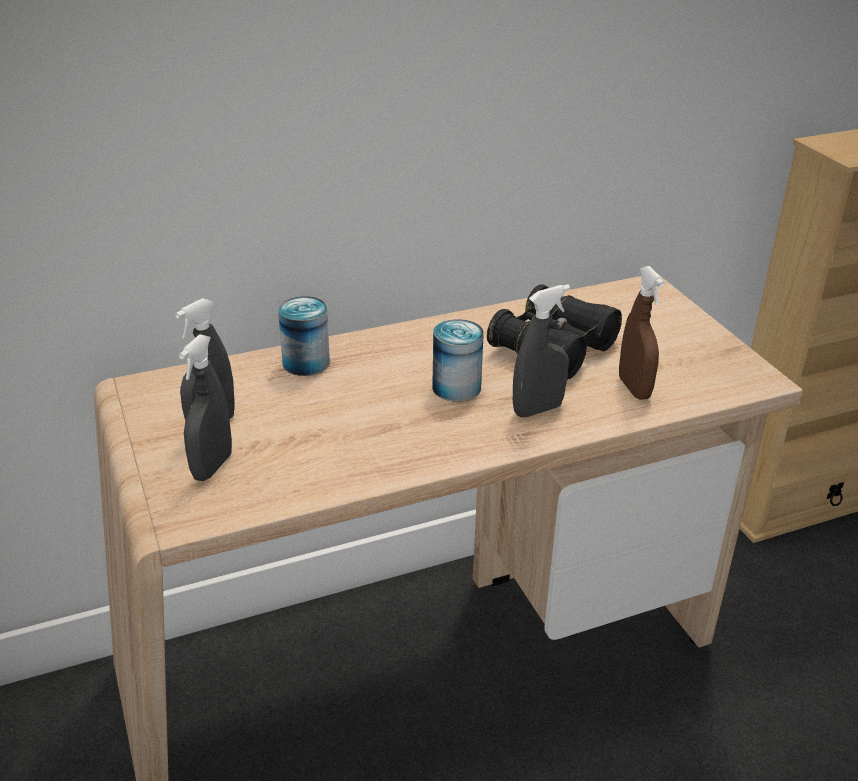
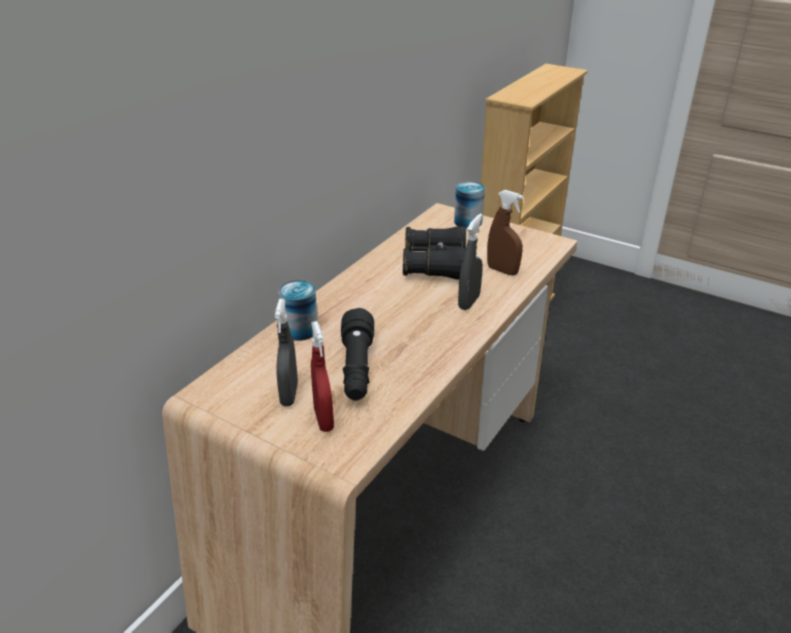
camera: 35 degrees left, 0 degrees up
(212, 467) = (323, 419): grey spray bottle -> red spray bottle
(311, 430) = (357, 369): none -> black flashlight
(456, 387) = (410, 308): can -> can (468, 222)

